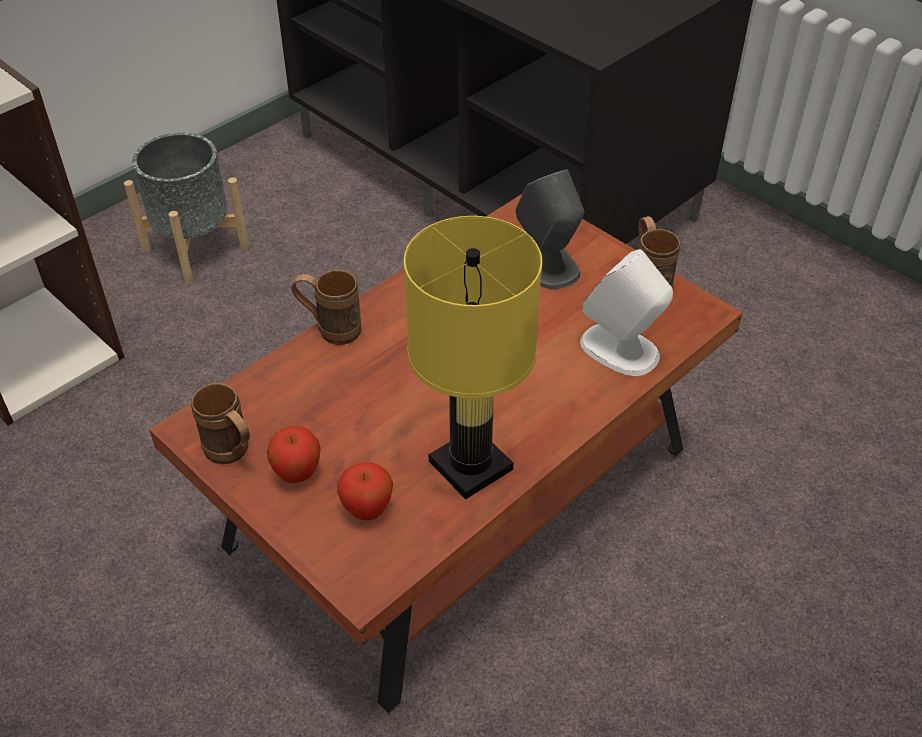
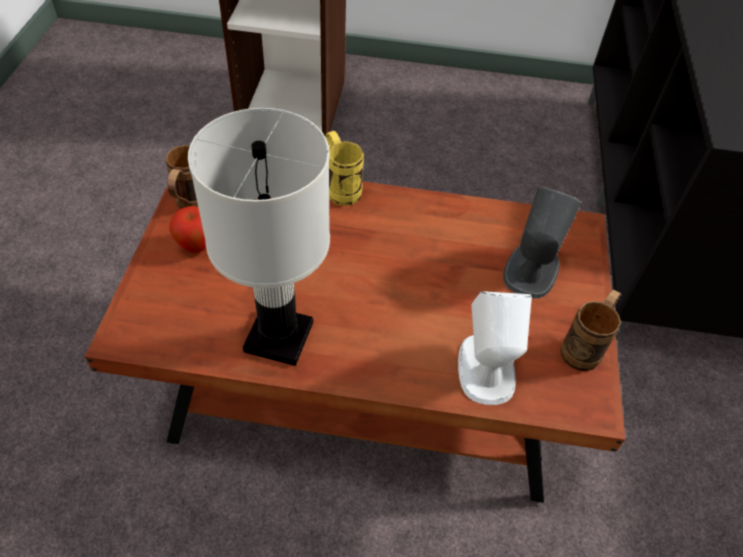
camera: 50 degrees right, 5 degrees up
(196, 248) = (438, 117): grey planter -> none
(330, 329) = (340, 188): brown mug -> yellow mug
(367, 510) = (192, 301): apple -> none
(469, 465) = (278, 336): yellow table lamp -> white table lamp

